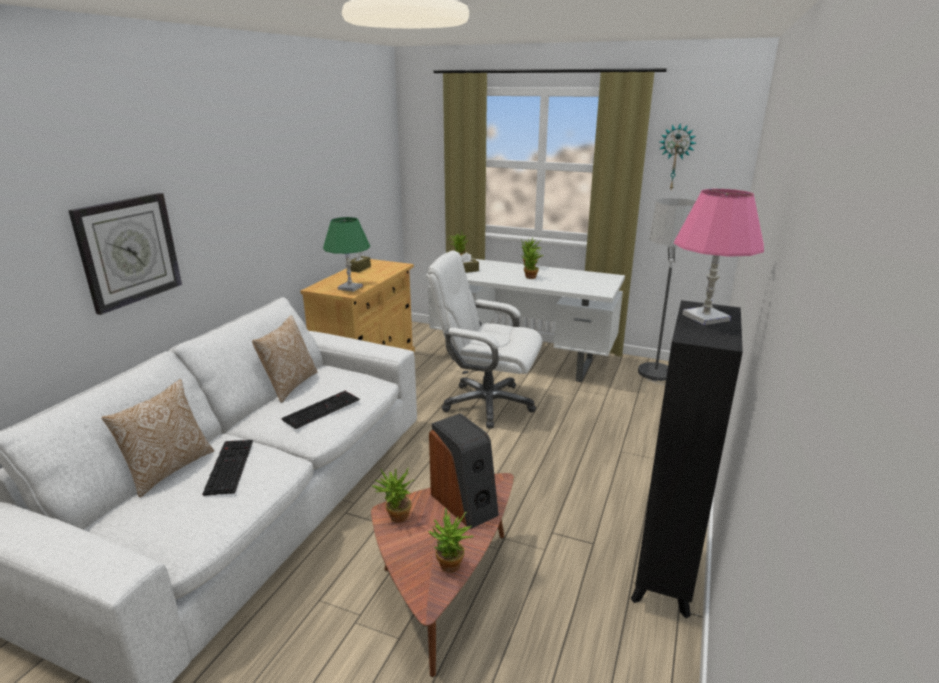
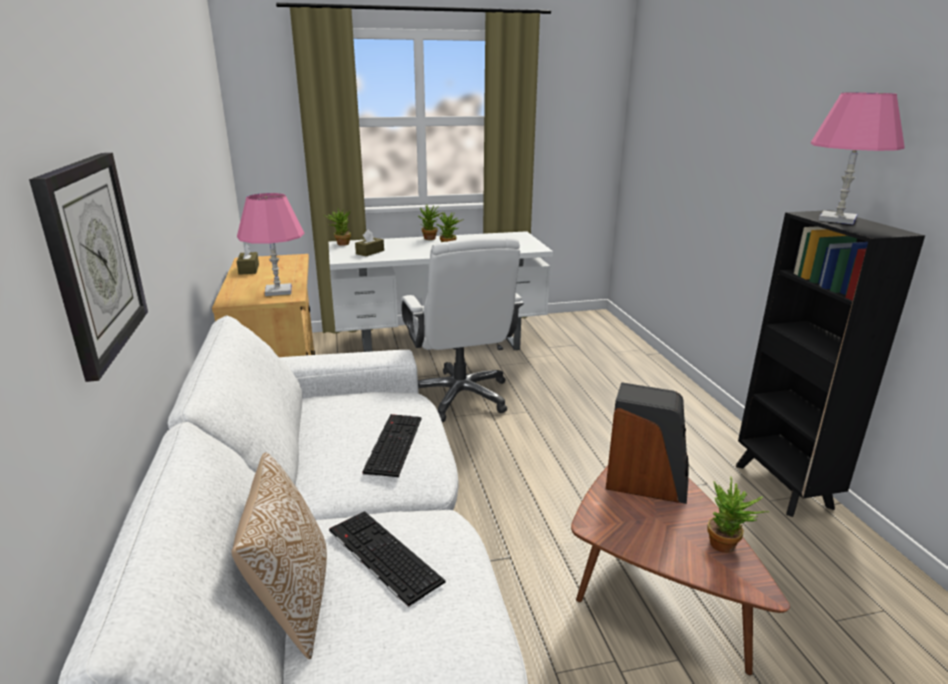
camera: 35 degrees left, 0 degrees up
(289, 385) = (301, 433): pillow -> none
(350, 287) = (278, 291): green table lamp -> pink table lamp
(395, 518) = (611, 527): potted plant -> none
(487, 404) = (460, 396): white office chair -> white office chair turned 90 degrees counterclockwise
(654, 387) = (582, 336): floor lamp -> none
(675, 157) = (558, 104): wall clock -> none

